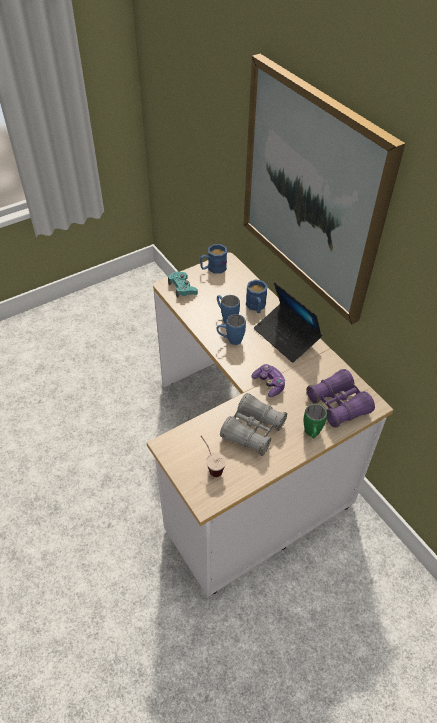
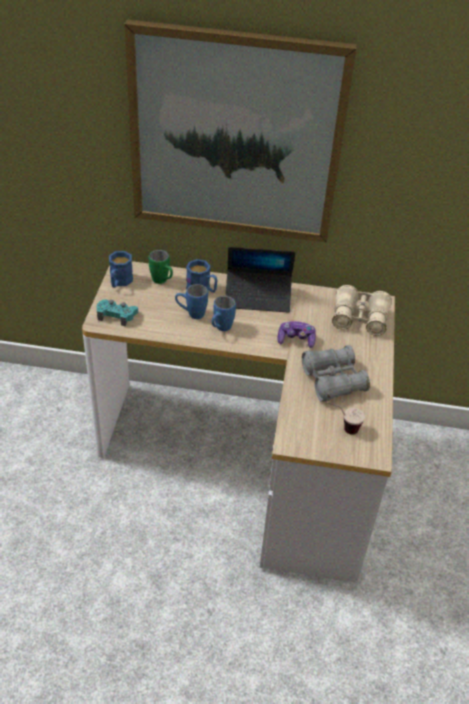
camera: 50 degrees left, 5 degrees down
(312, 435) = (373, 352): green mug -> green mug (162, 282)
(338, 404) = (359, 318): purple binoculars -> beige binoculars

